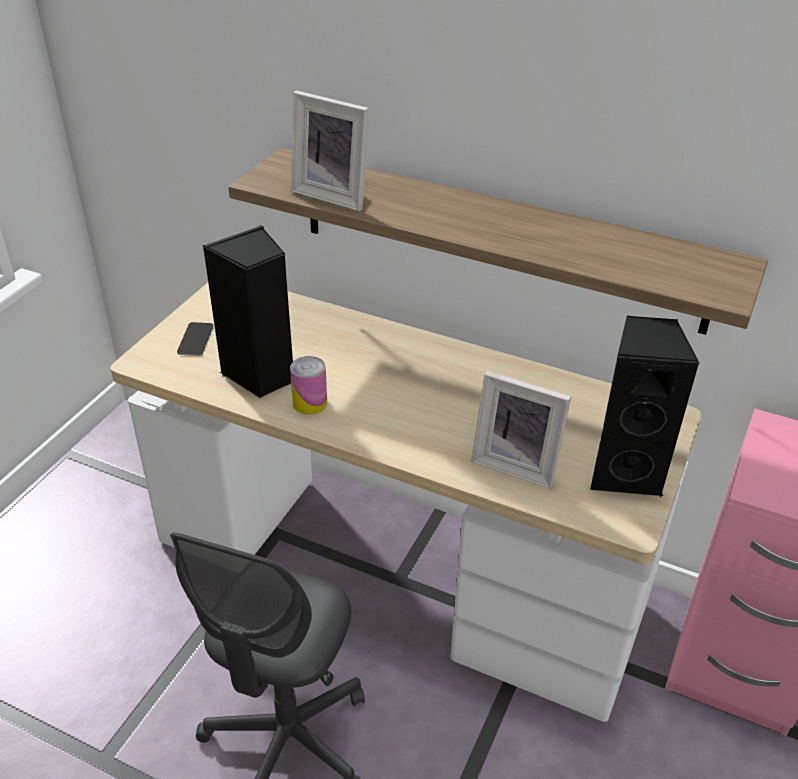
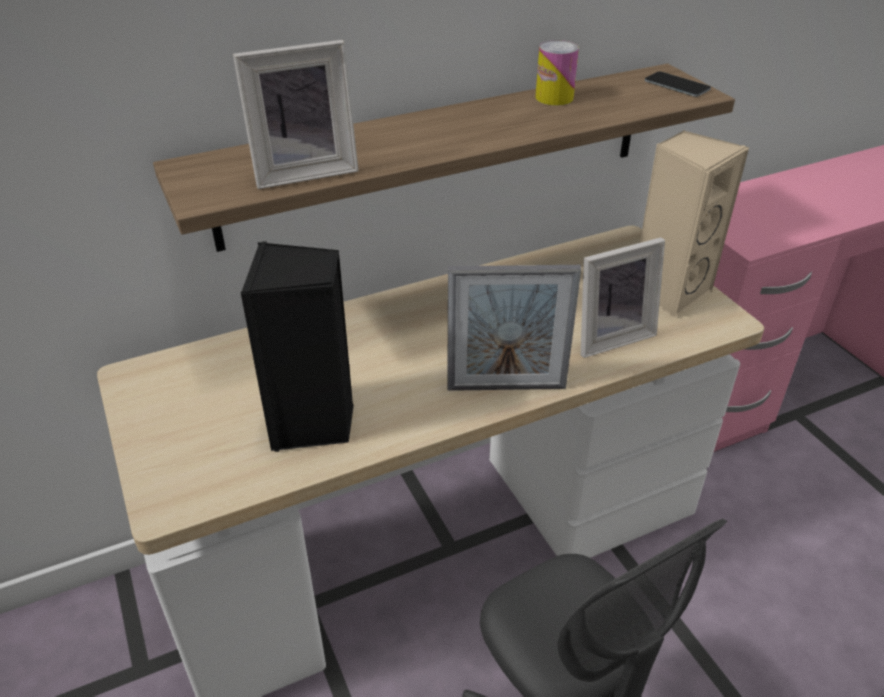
camera: 50 degrees left, 0 degrees up
(195, 339) = (187, 443): phone -> phone (677, 85)
(310, 403) = (397, 412): can -> can (554, 97)
(391, 439) = (506, 387): none -> picture frame
(625, 472) = (669, 291): black speaker -> beige speaker

